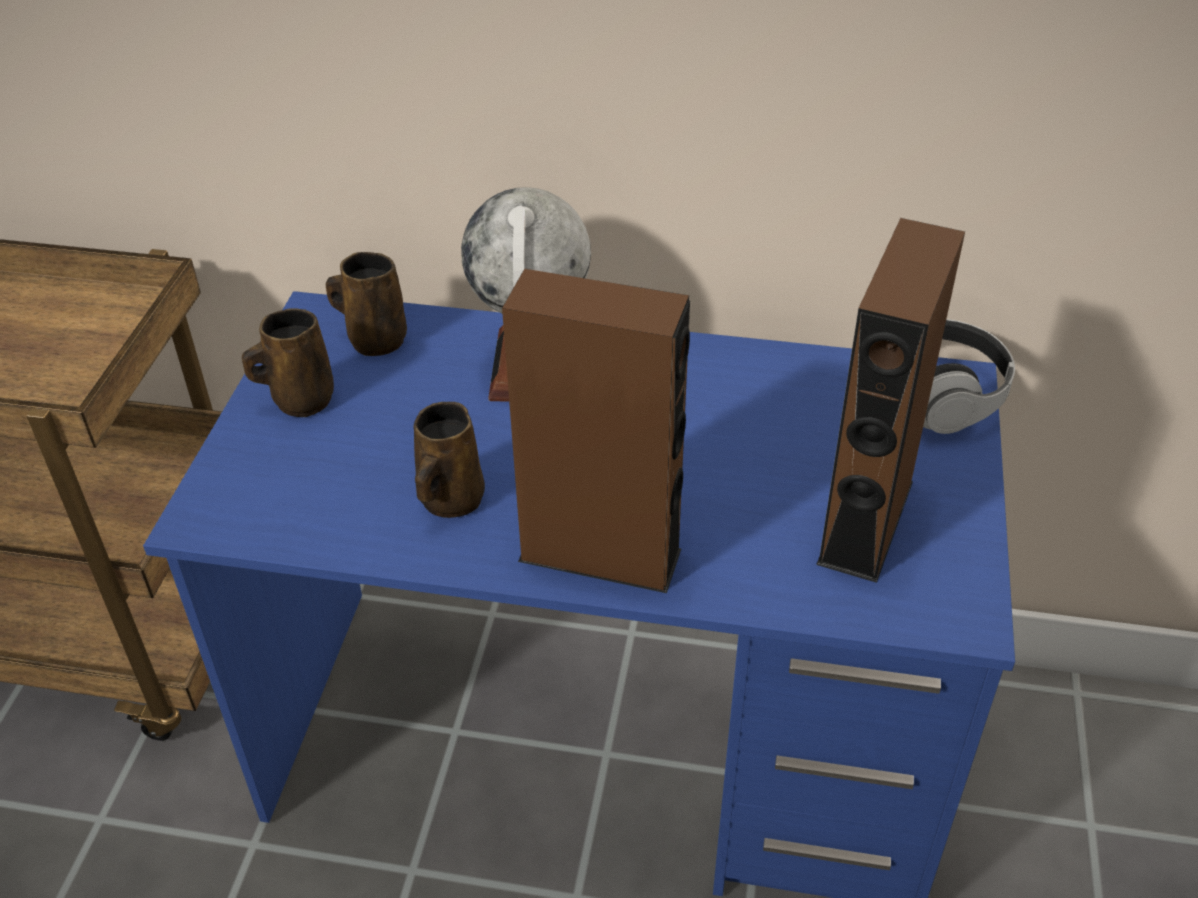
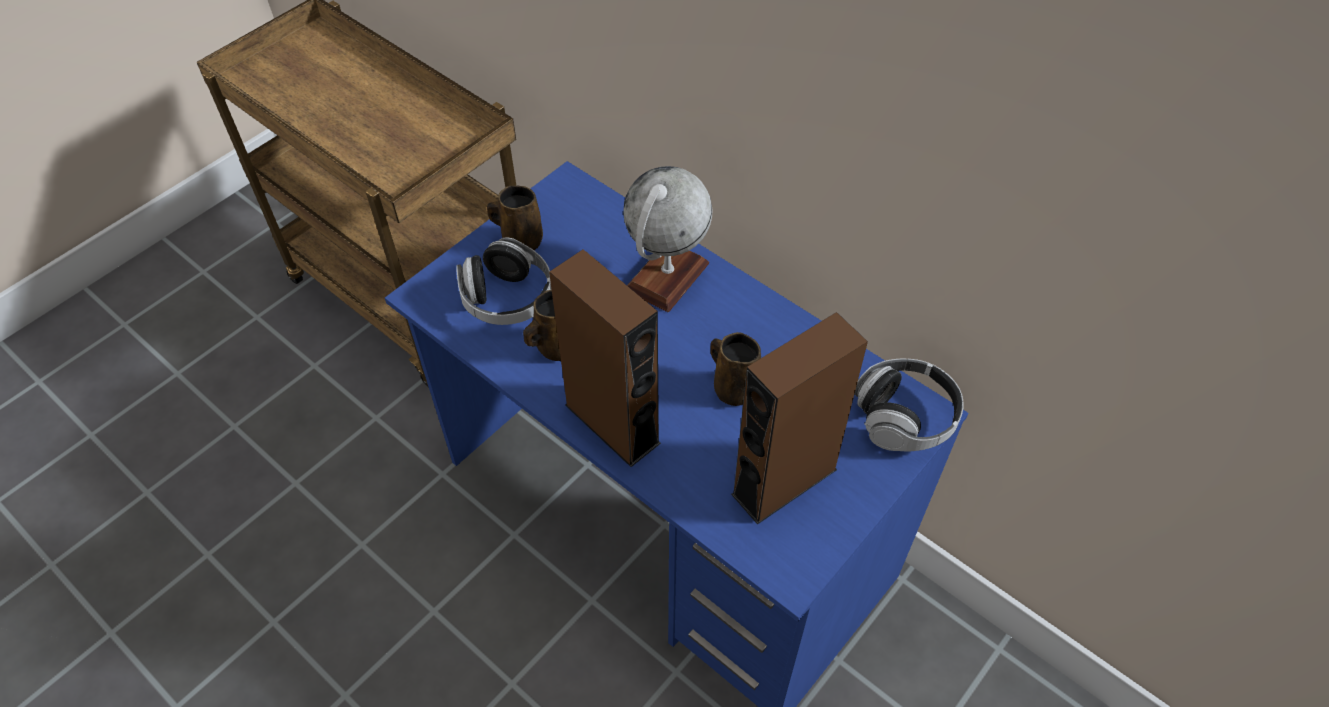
camera: 30 degrees right, 10 degrees up
(335, 473) = (507, 299): none -> headphones
(374, 339) = (589, 217): brown mug -> brown mug (733, 388)

